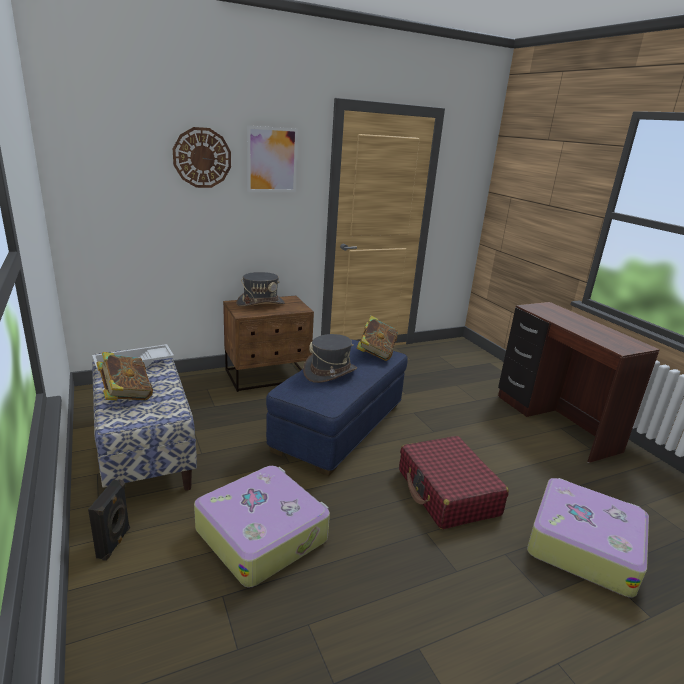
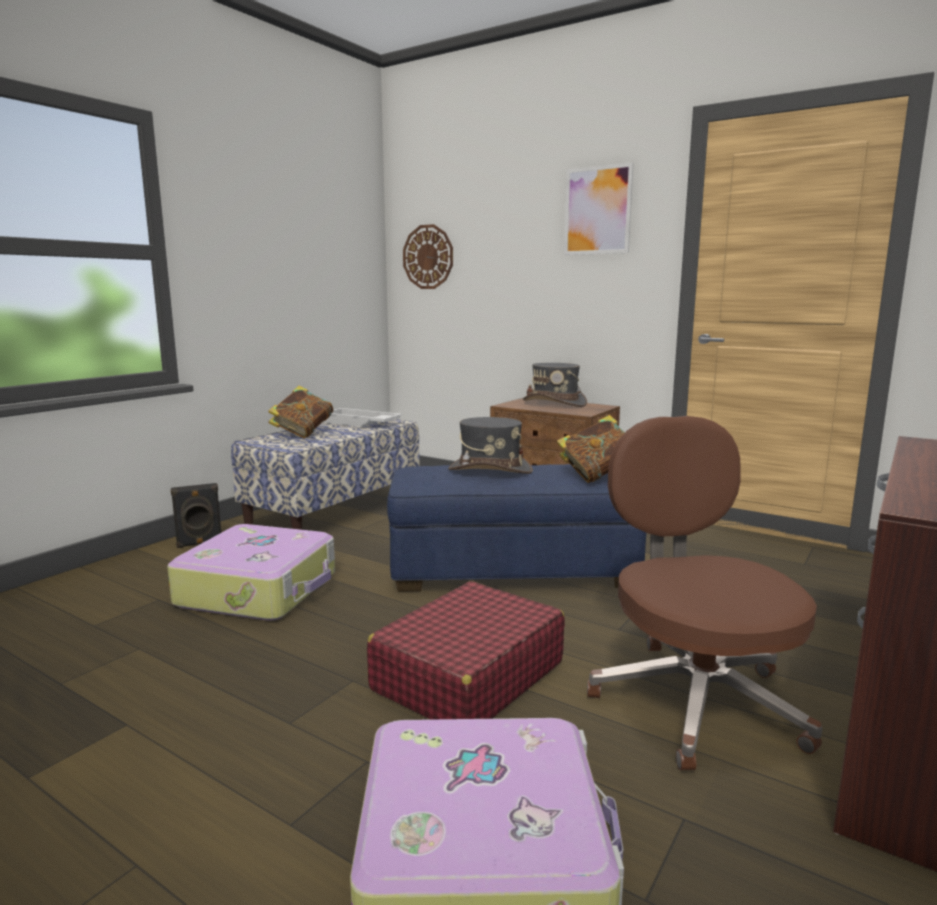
camera: 60 degrees right, 10 degrees down
(202, 158) = (516, 217): wall clock -> wall clock (428, 257)
(502, 445) = (695, 699): none -> brown office chair

